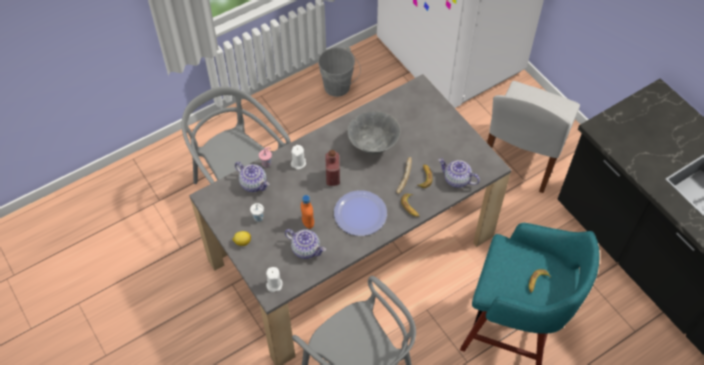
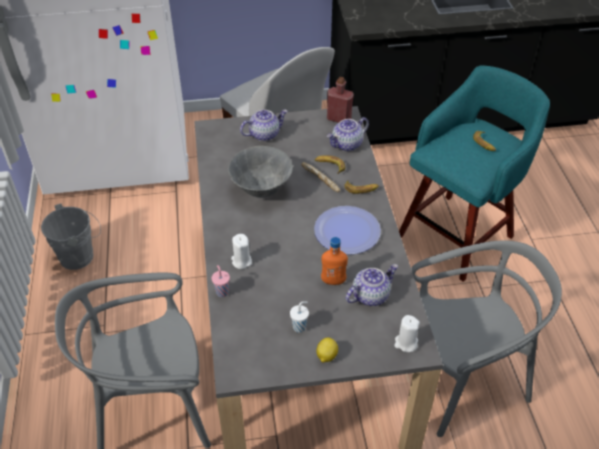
camera: 65 degrees left, 10 degrees down
(254, 183) = (243, 315): teapot -> teapot (264, 134)
(332, 177) = (283, 237): red bottle -> red bottle (339, 119)

